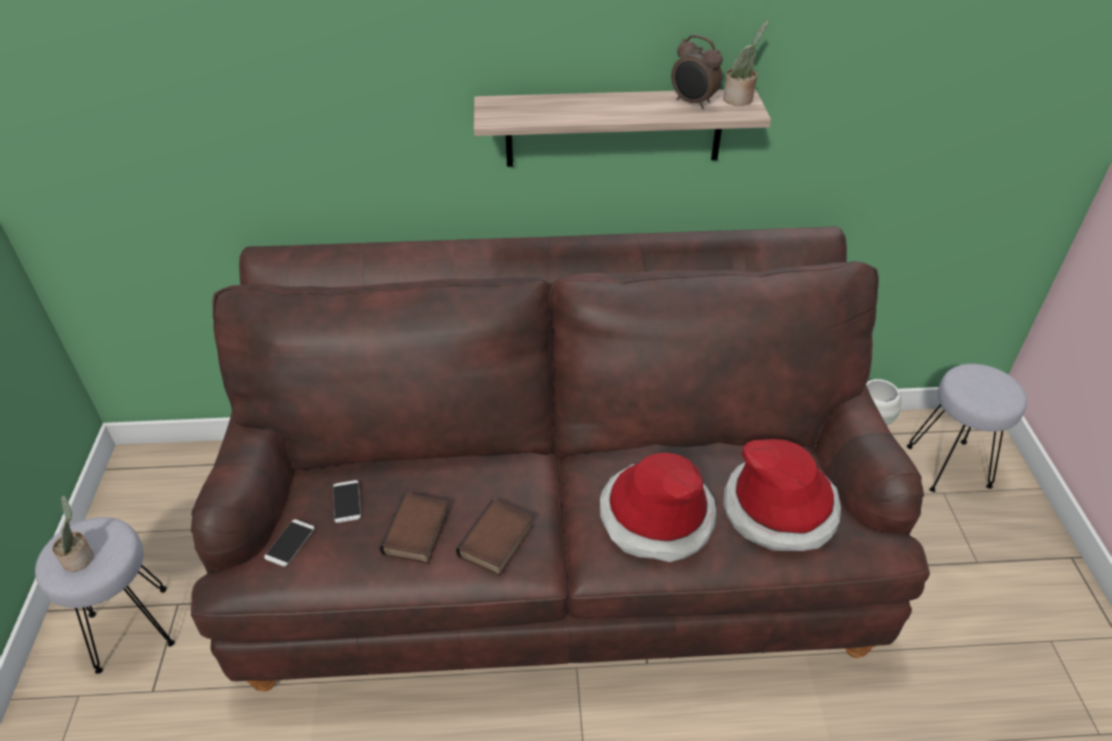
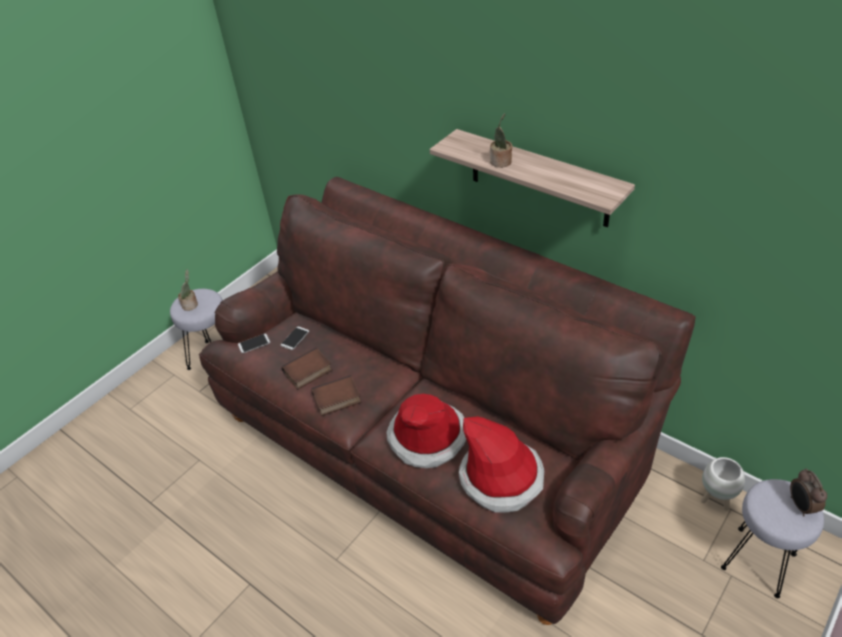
camera: 45 degrees right, 0 degrees up
(693, 103) = (576, 179): alarm clock -> alarm clock (801, 506)
(739, 100) = (610, 188): potted plant -> potted plant (501, 163)

